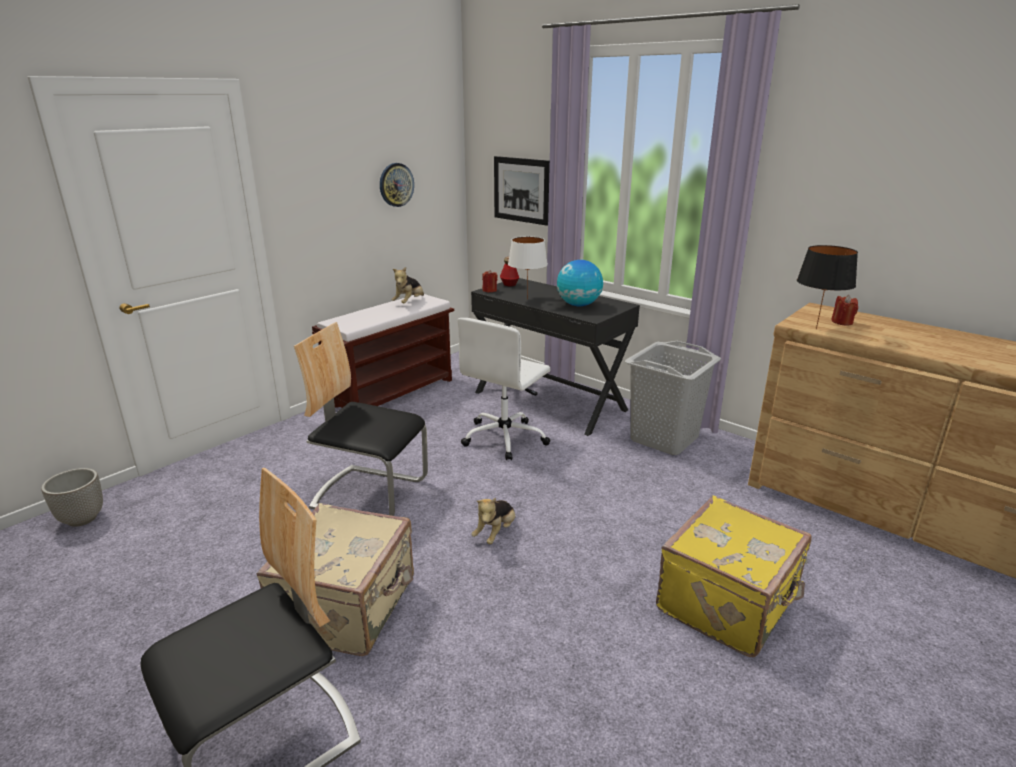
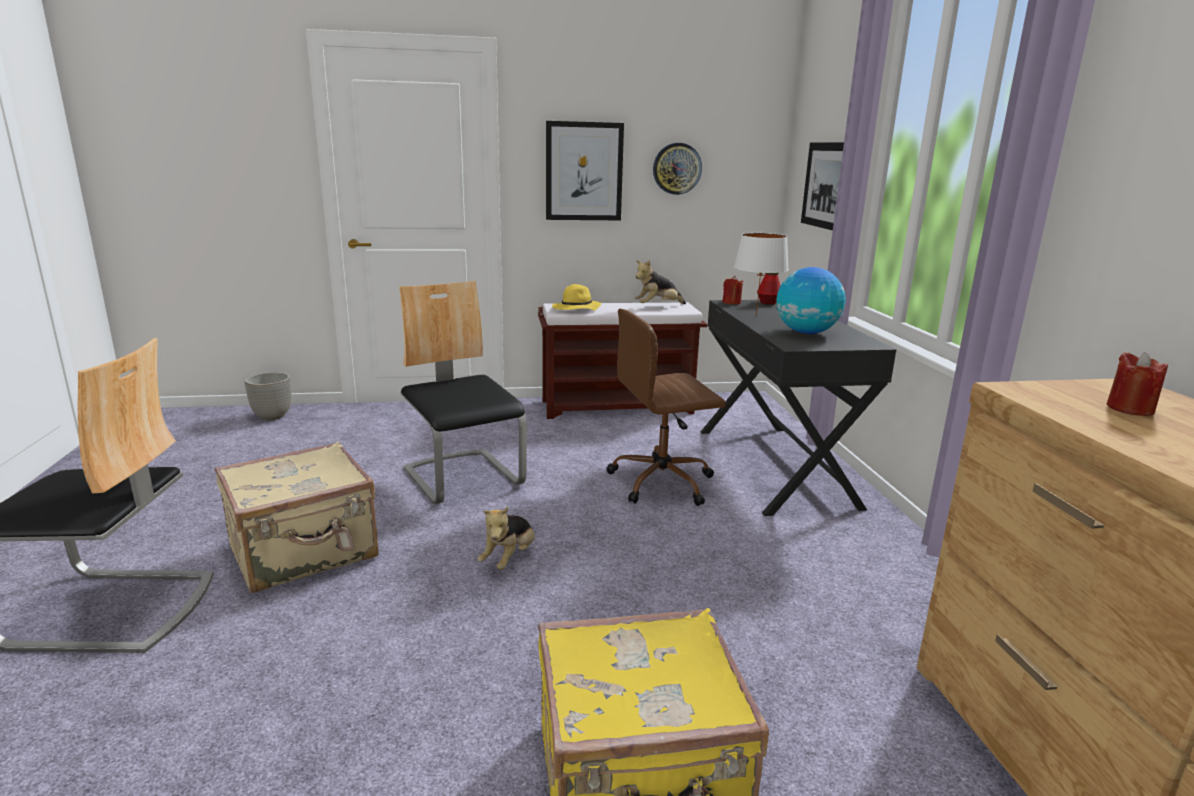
camera: 40 degrees right, 5 degrees down
(329, 197) = (584, 171): none -> picture
(357, 321) = (576, 309): none -> yellow hat
(495, 533) = (509, 558): plush toy -> plush toy turned 45 degrees counterclockwise
(505, 438) = (663, 482): white office chair -> brown office chair
(665, 438) = (869, 559): grey laundry basket -> none
(816, 329) = (1041, 402): black table lamp -> none

